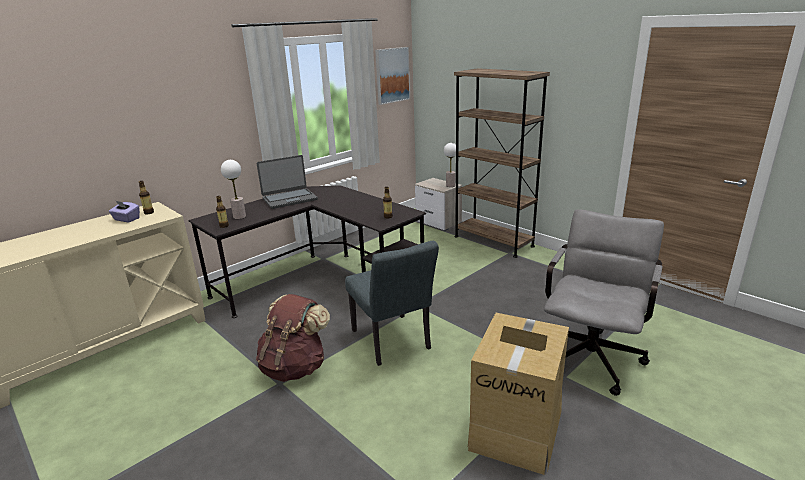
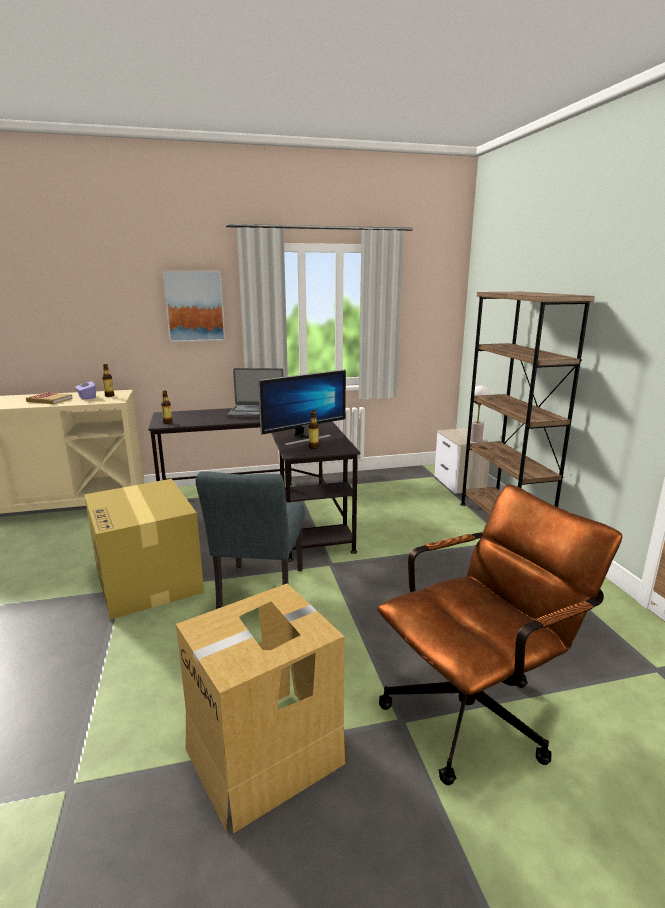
camera: 30 degrees right, 5 degrees down
(89, 231) = (49, 400): none -> book
(239, 217) = (192, 418): table lamp -> none
(295, 367) = (149, 581): brown backpack -> cardboard box
(368, 211) = (304, 438): none -> monitor
(392, 75) = (433, 298): picture -> picture (195, 306)
(592, 354) = (477, 709): grey office chair -> brown office chair

